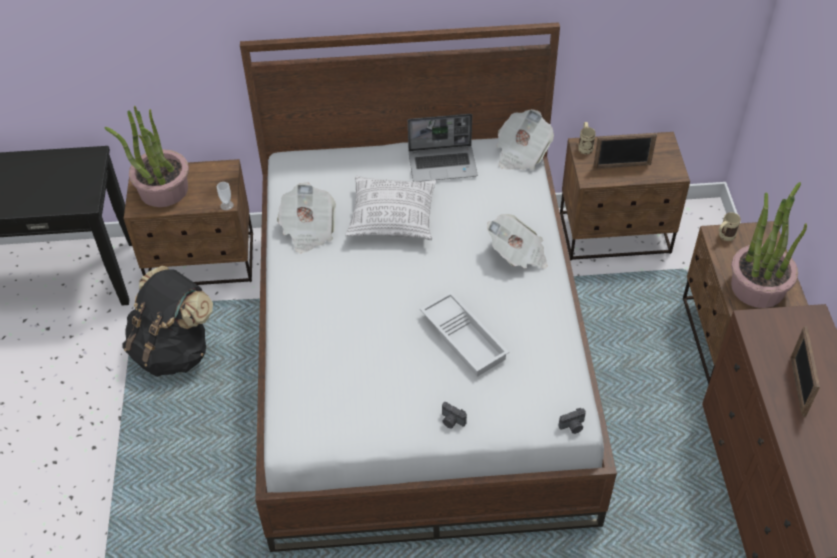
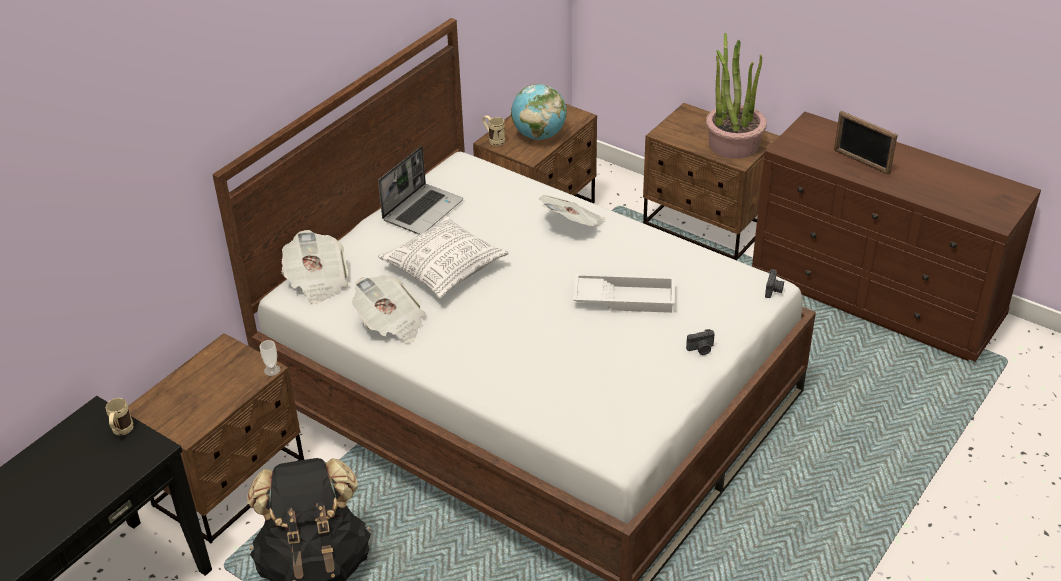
camera: 50 degrees left, 10 degrees down
(163, 190) = (189, 403): potted plant -> none
(521, 153) = (469, 165): newspaper -> newspaper (317, 281)
(622, 166) = (539, 135): picture frame -> globe
(724, 237) = (670, 131): beige mug -> beige mug (121, 432)

